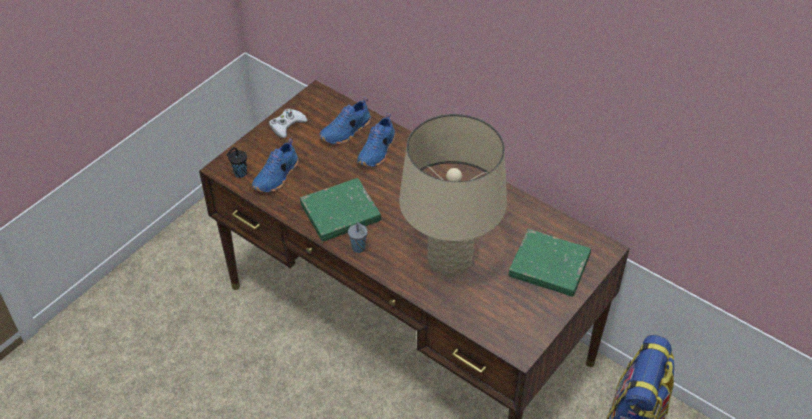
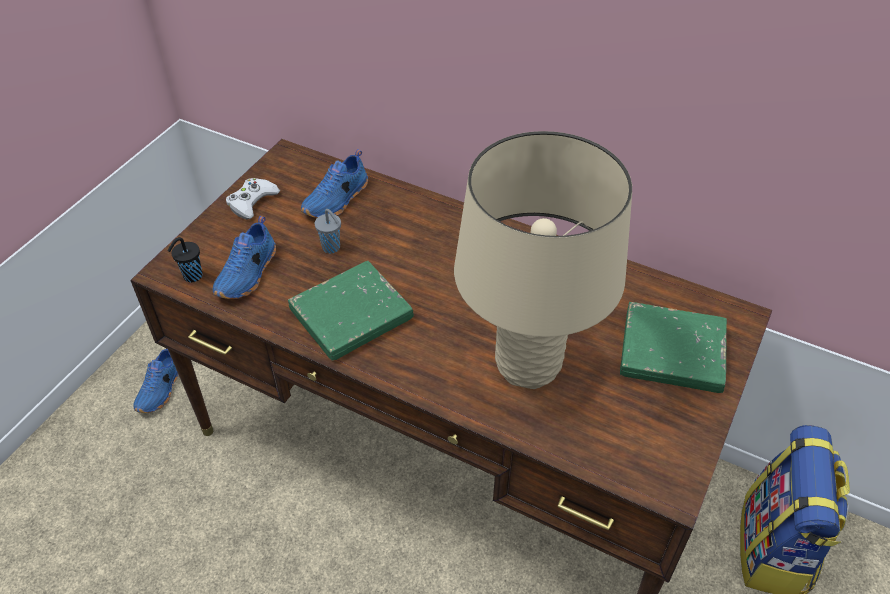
camera: 10 degrees left, 0 degrees up
(359, 248) = (389, 364): grey cup -> grey cup (332, 248)
(377, 151) = (387, 221): blue shoe -> blue shoe (161, 389)

